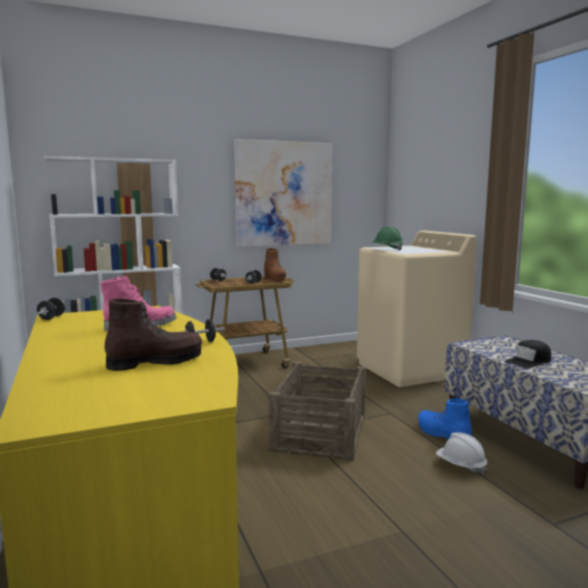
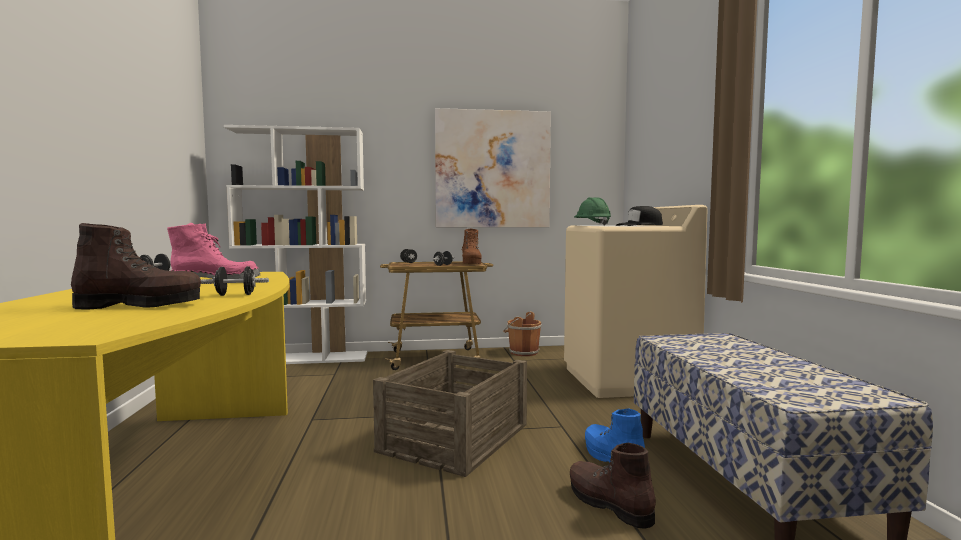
camera: 15 degrees right, 5 degrees down
(313, 351) = (522, 352): none -> brown bucket
(460, 466) = (608, 504): white hard hat -> brown boot
(529, 361) = (731, 362): black cap -> black cap (639, 225)

